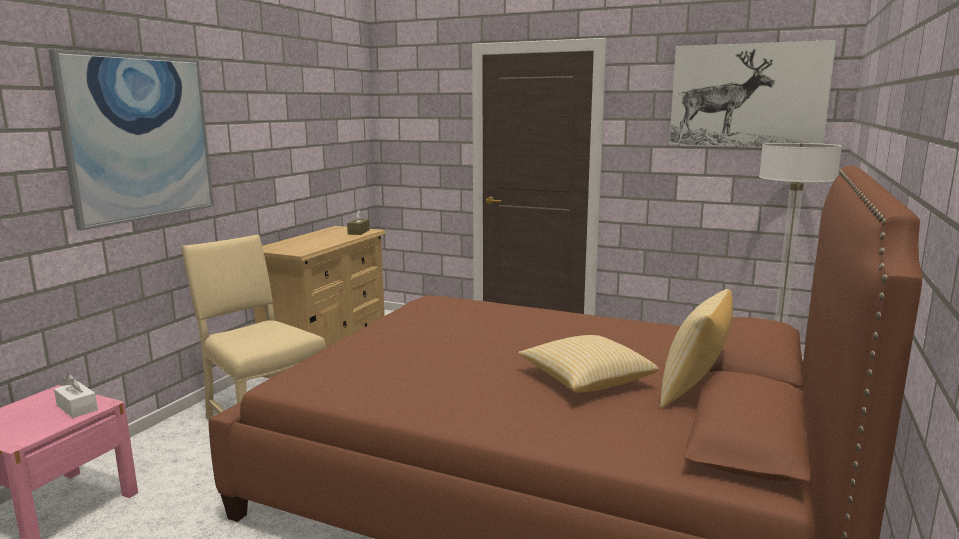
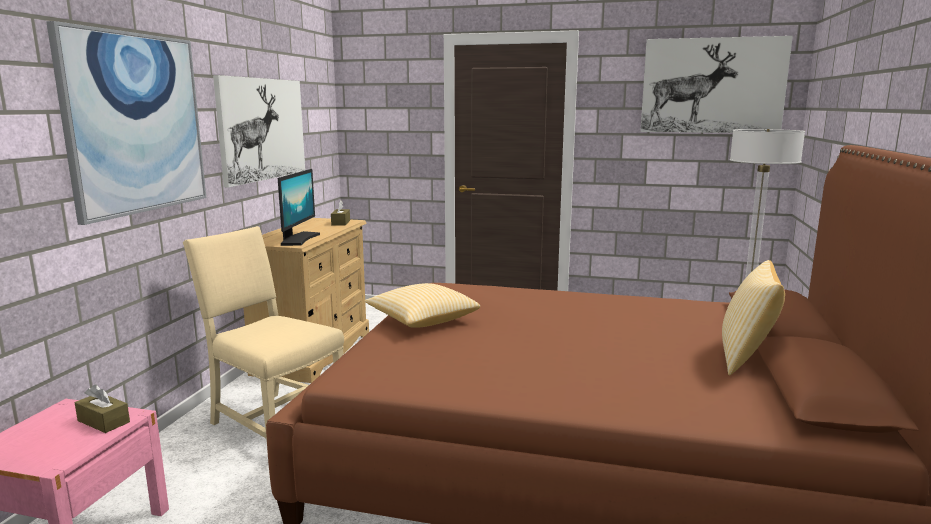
camera: 10 degrees left, 0 degrees up
(77, 408) = (103, 421): white tissue box -> brown tissue box
(282, 140) = (262, 129): none -> picture
(305, 247) = (298, 239): none -> monitor
(586, 380) = (642, 354): pillow -> pillow (422, 320)

